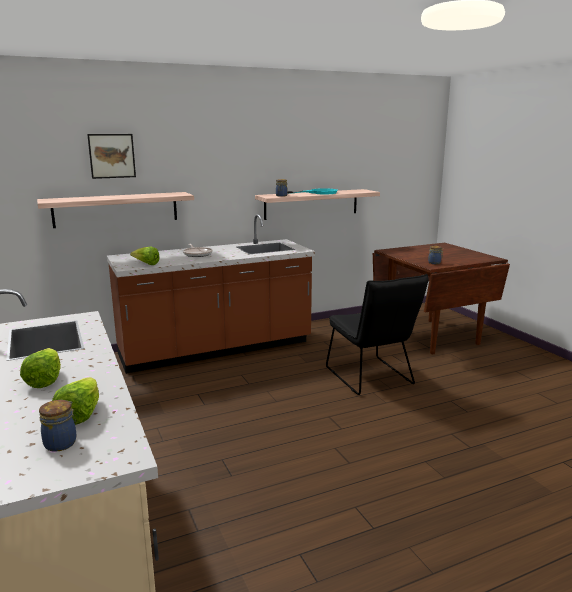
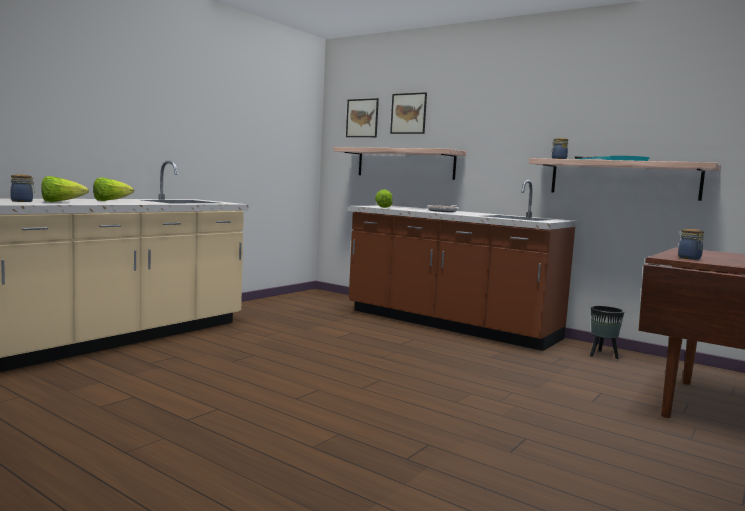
camera: 60 degrees right, 10 degrees down
(45, 161) = (362, 118): none -> picture
(328, 329) = (602, 355): none -> black planter
(371, 378) = (507, 389): black chair -> none

